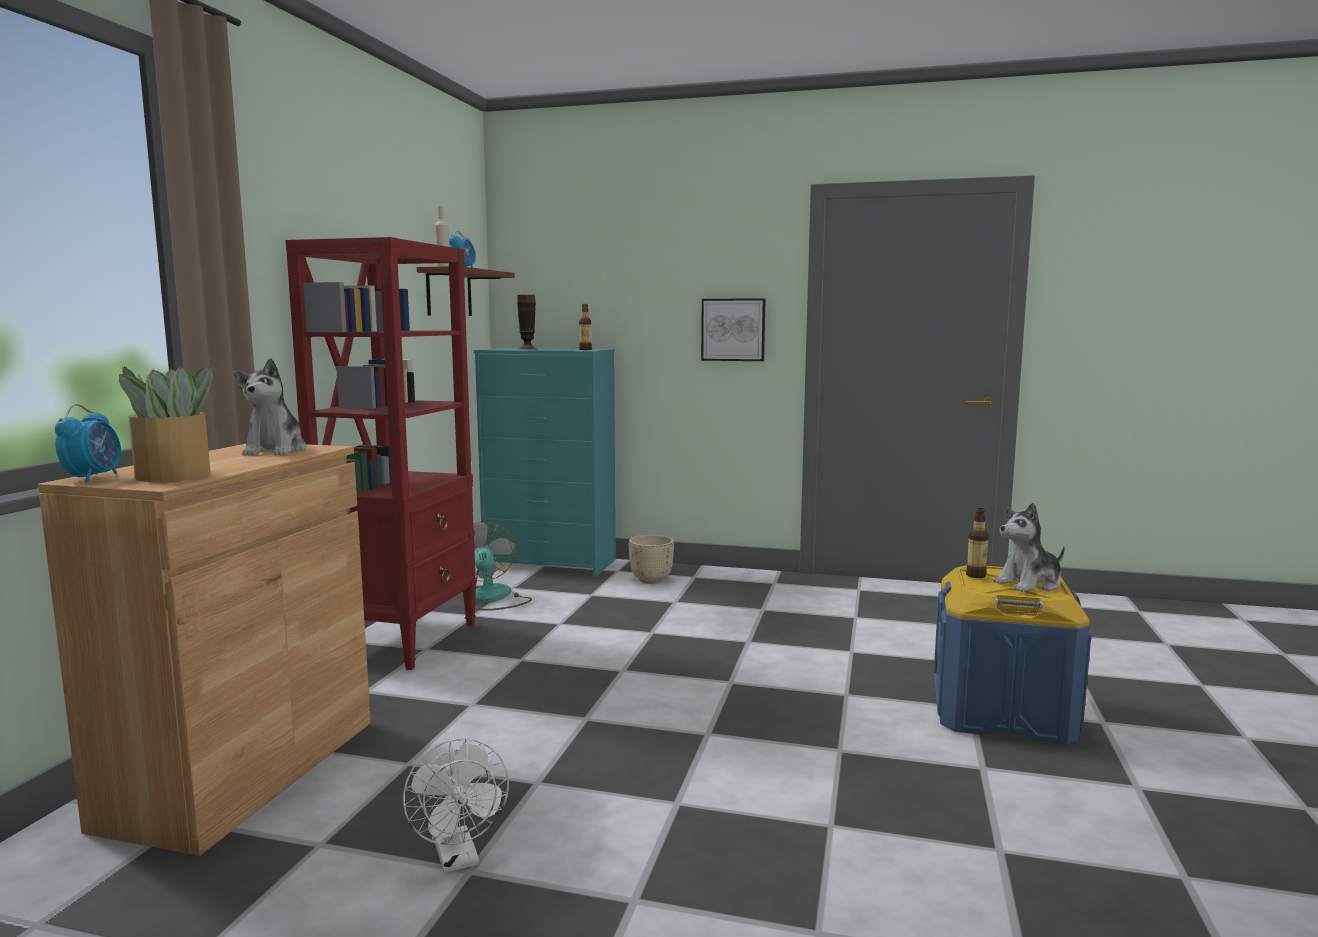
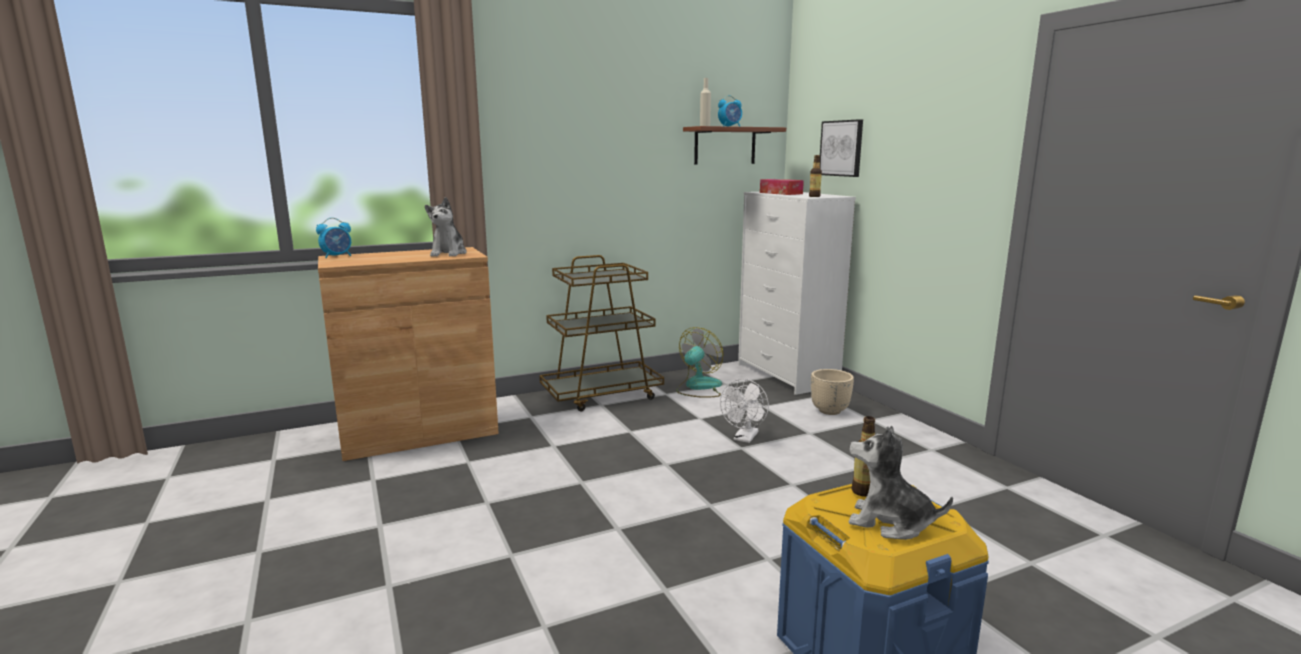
camera: 50 degrees right, 5 degrees up
(175, 476) = (355, 261): potted plant -> none
(275, 451) = (448, 253): plush toy -> plush toy turned 45 degrees counterclockwise
(402, 640) = (602, 395): red bookcase -> brown cart
(459, 859) = (388, 517): white fan -> white fan (744, 438)
(527, 349) = (780, 193): vase -> tissue box
(551, 563) = (787, 375): turquoise dresser -> white dresser
(733, 329) = (949, 183): picture -> picture (841, 148)

